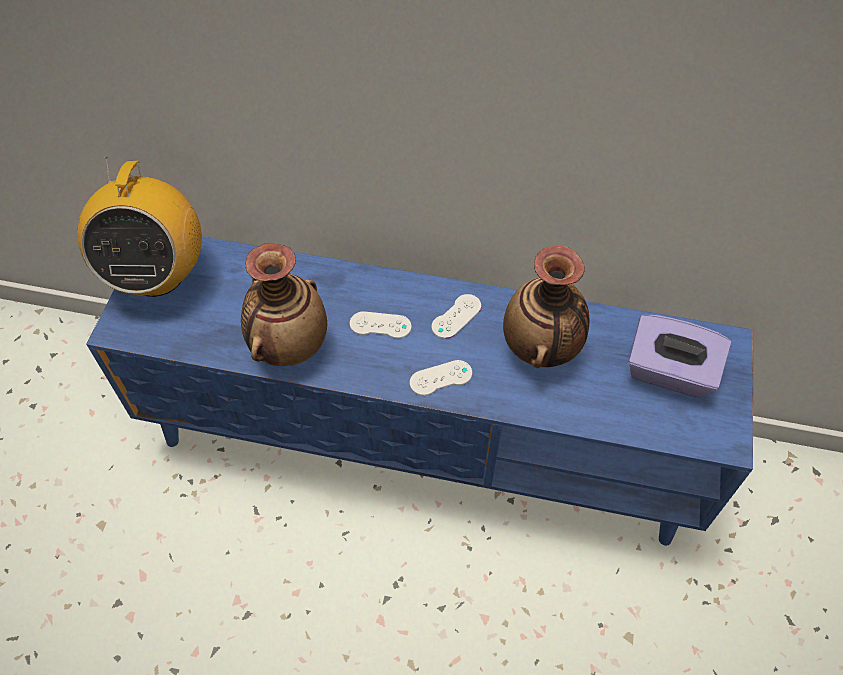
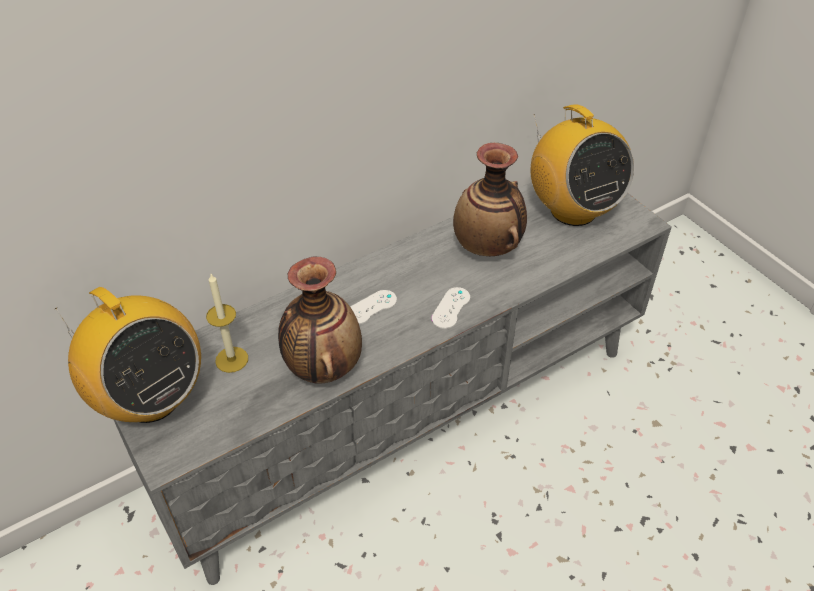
camera: 45 degrees left, 10 degrees down
(237, 287) = (231, 359): none -> candle
(424, 441) = (407, 417): blue tv stand -> grey tv stand
(456, 316) = (414, 267): white game controller -> none
(669, 373) = (572, 210): purple tissue box -> radio

